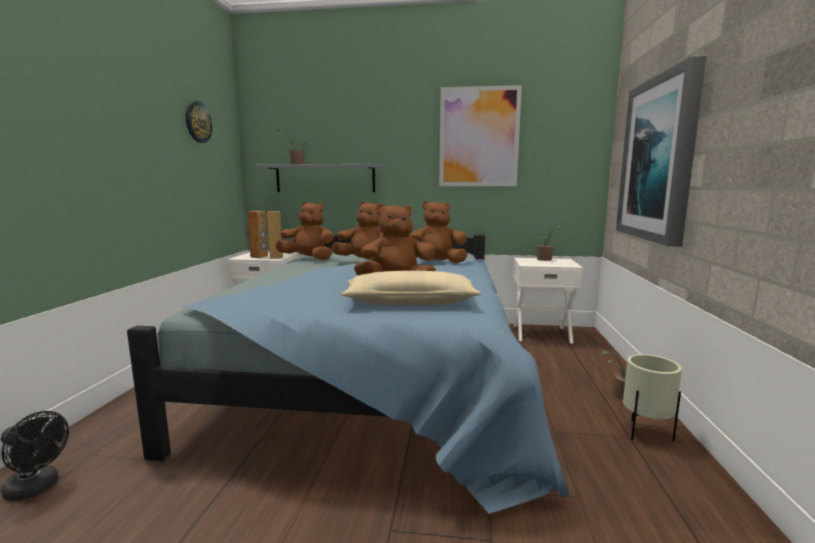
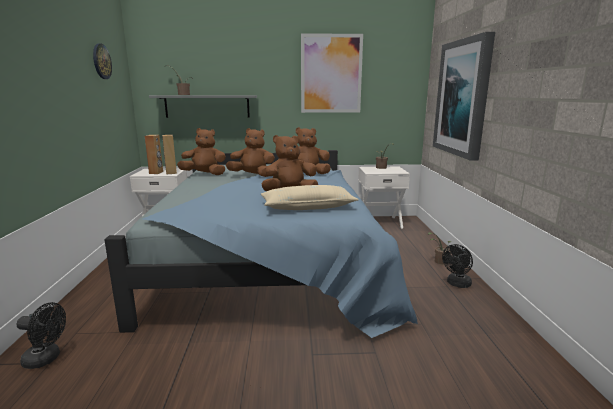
camera: 10 degrees left, 5 degrees up
(645, 434) = (457, 284): beige planter -> black fan

